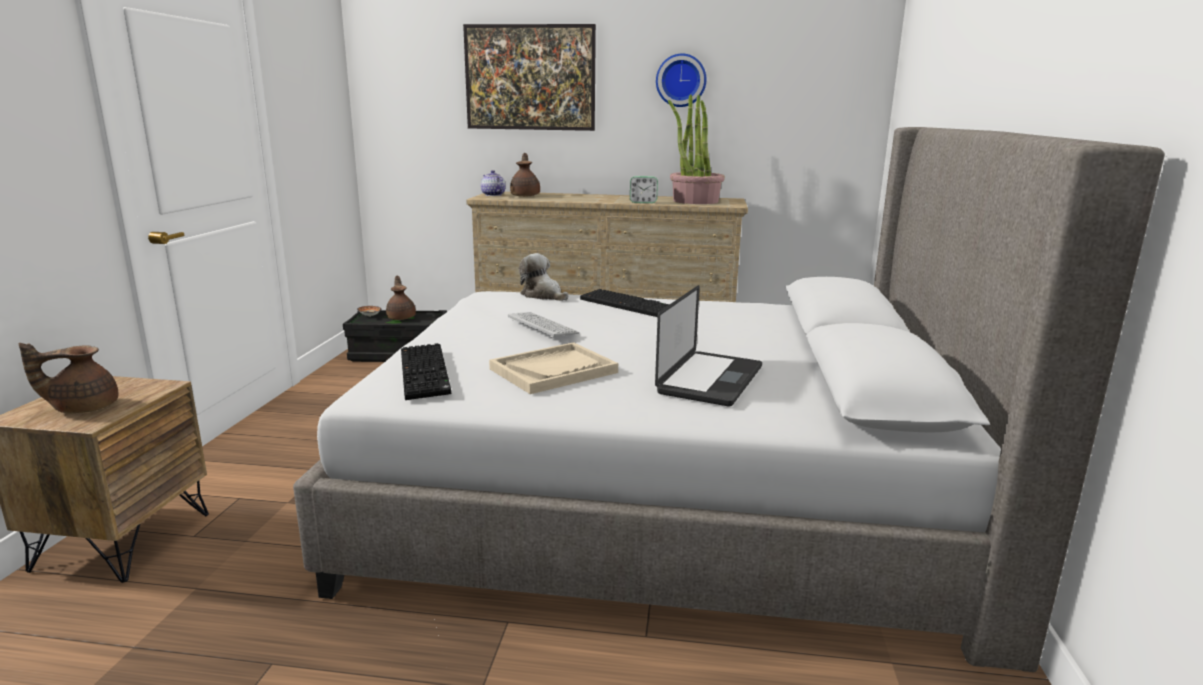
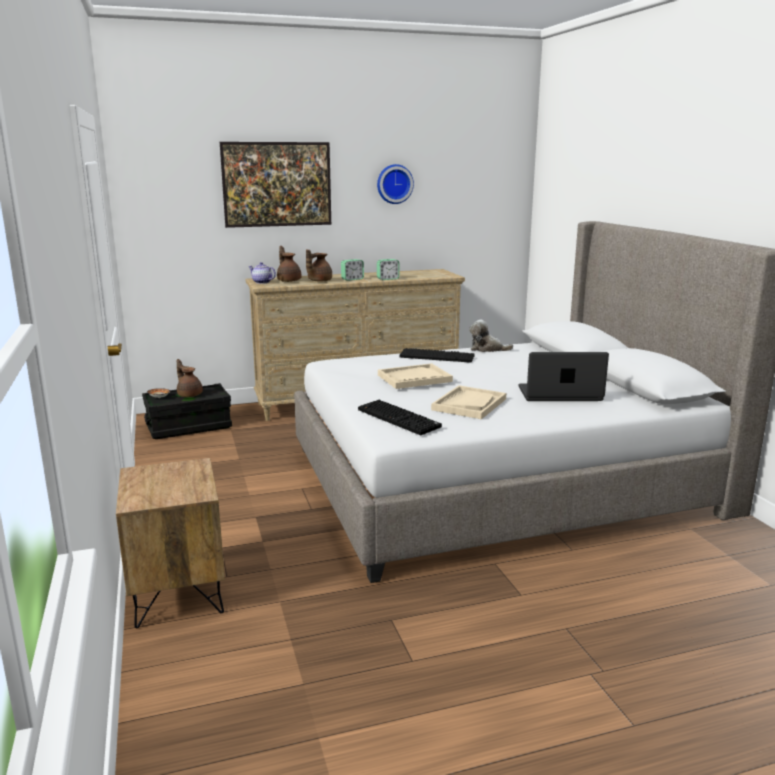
camera: 25 degrees left, 0 degrees up
(83, 408) = (172, 488): brown teapot -> brown teapot (318, 281)
(542, 326) = (414, 378): keyboard -> beige tray
(543, 295) = (370, 358): plush toy -> plush toy (487, 349)
(600, 199) = (352, 279): none -> alarm clock
(695, 201) = (419, 274): potted plant -> none
(710, 380) = (559, 394): laptop -> laptop turned 90 degrees counterclockwise

